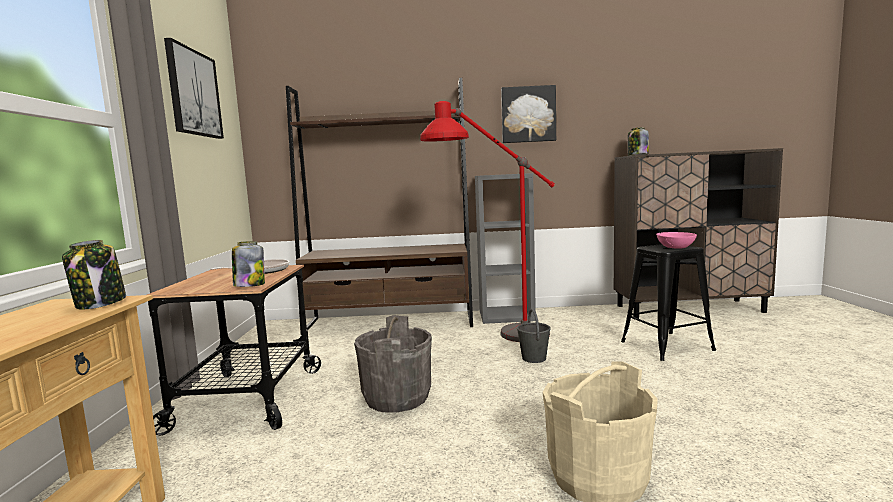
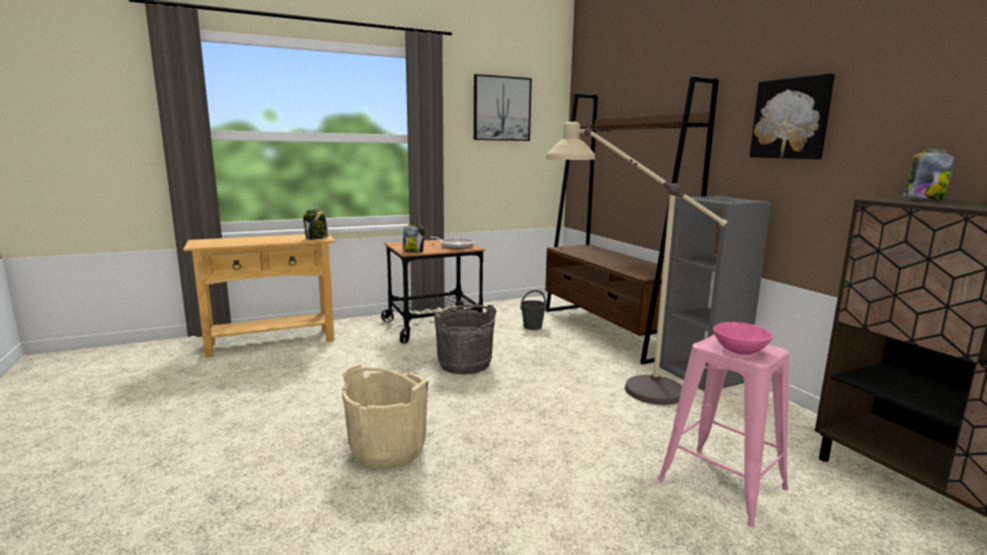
camera: 65 degrees right, 5 degrees up
(498, 341) = (614, 381): red floor lamp -> beige floor lamp
(534, 358) = (589, 403): grey bucket -> grey bucket (533, 327)
(666, 346) = (721, 484): black stool -> pink stool

